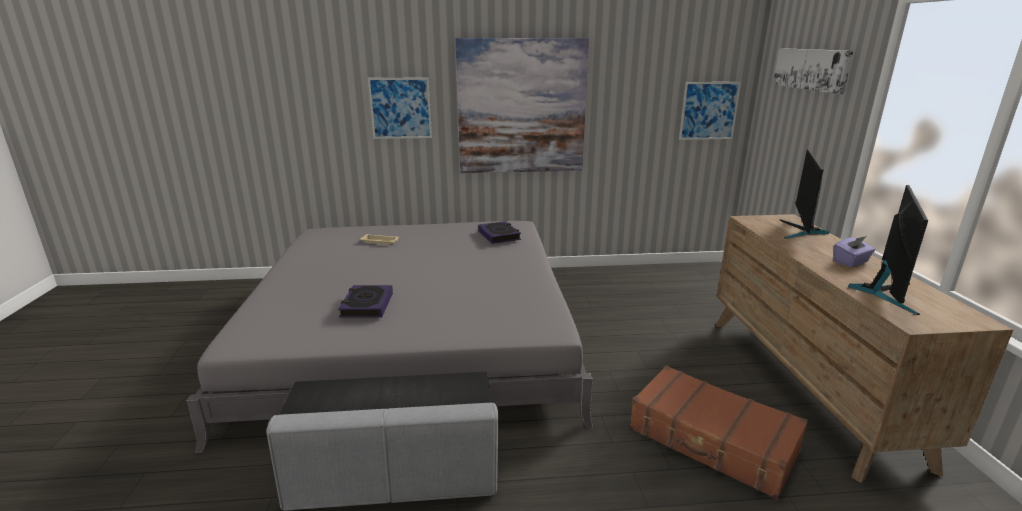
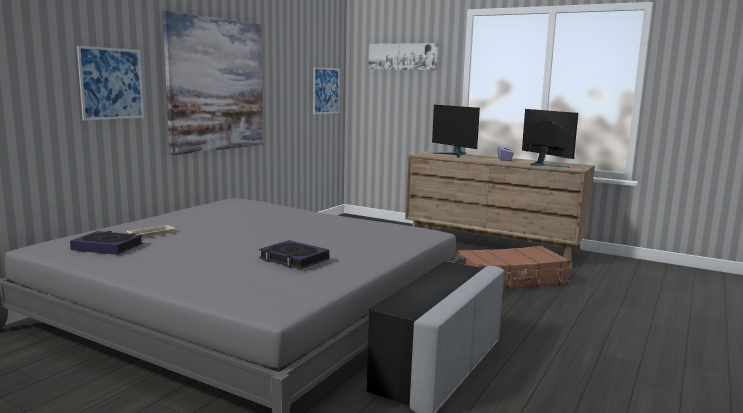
camera: 55 degrees left, 10 degrees down
(499, 235) = (250, 206): book -> book (107, 247)

